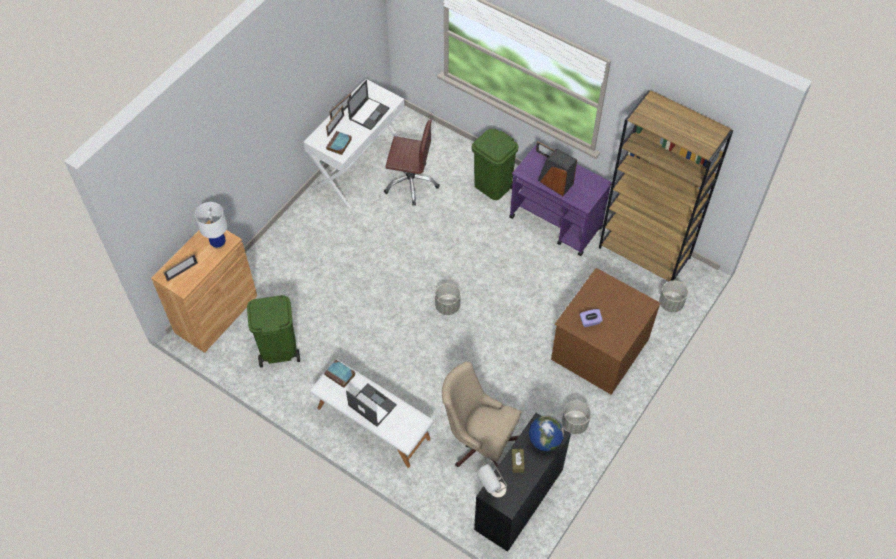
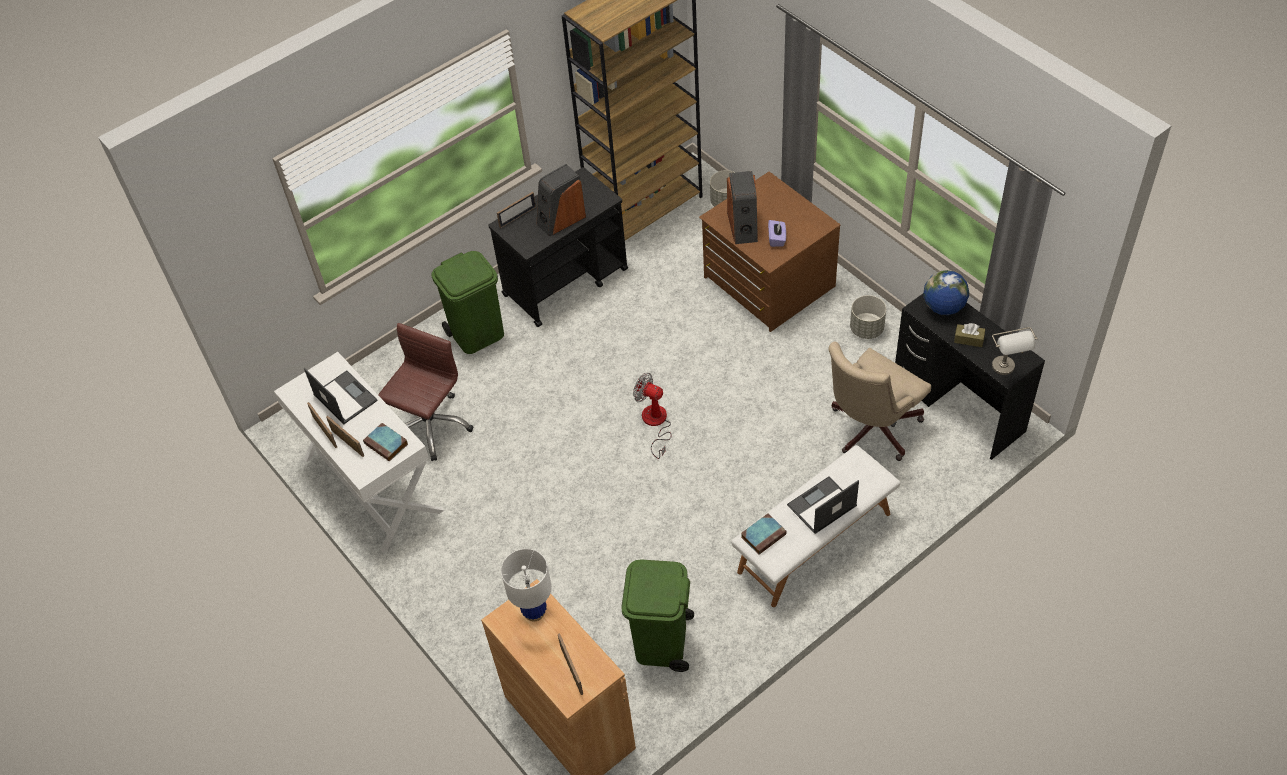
camera: 70 degrees left, 5 degrees down
(447, 306) = (655, 423): grey planter -> fan
(556, 223) = (566, 282): purple cart -> black cart
(595, 297) = (743, 226): none -> speaker

